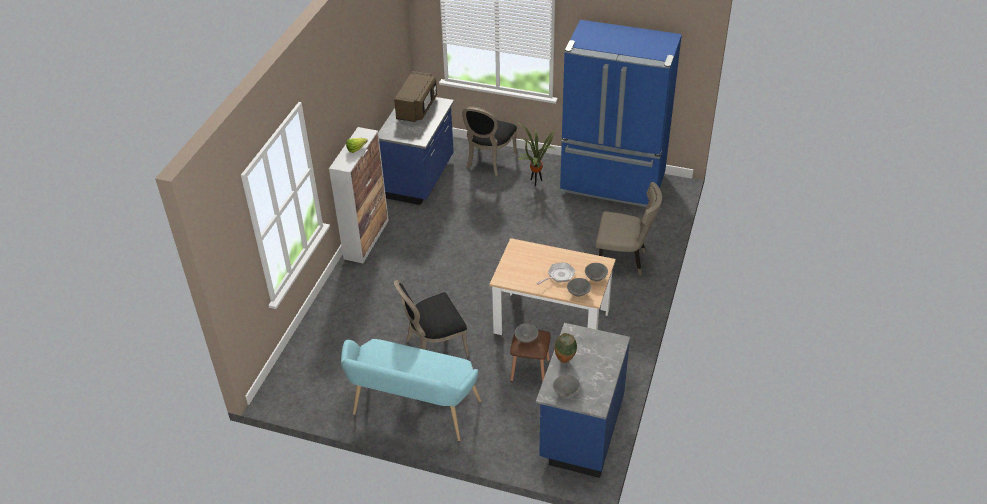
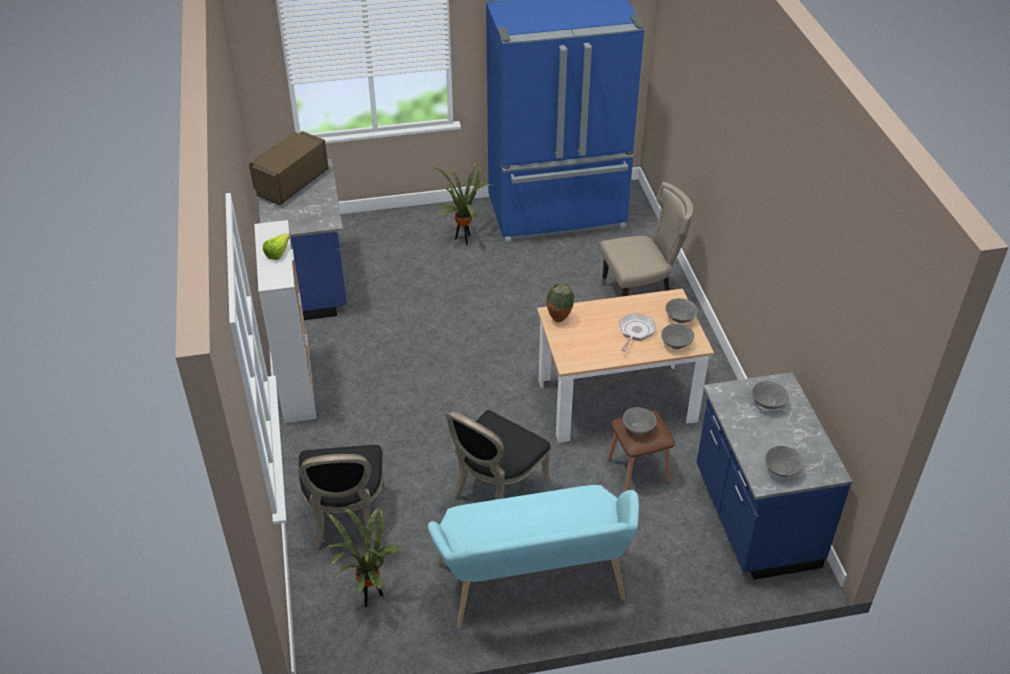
camera: 30 degrees left, 0 degrees up
(318, 376) = (369, 597): none -> potted plant
(417, 108) = (290, 183): brown microwave -> brown microwave turned 135 degrees counterclockwise
(488, 161) = (385, 233): black chair -> black chair (346, 519)
(565, 360) = (746, 431): vase -> vase (559, 319)
(594, 350) = (768, 404): none -> grey bowl

